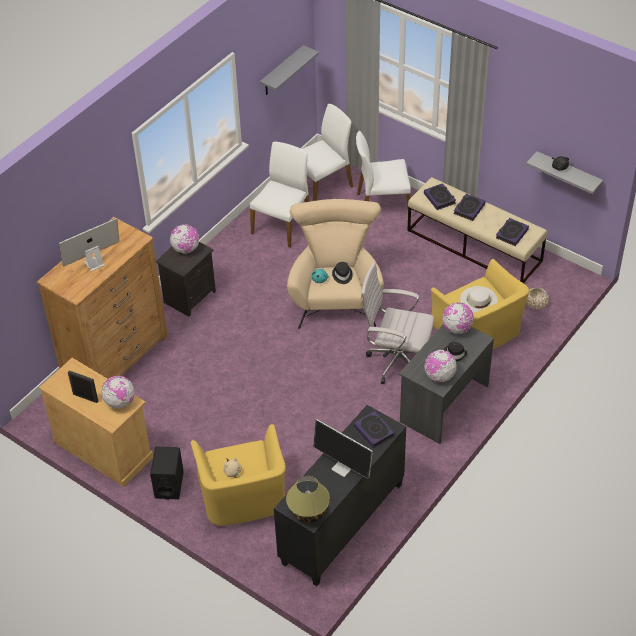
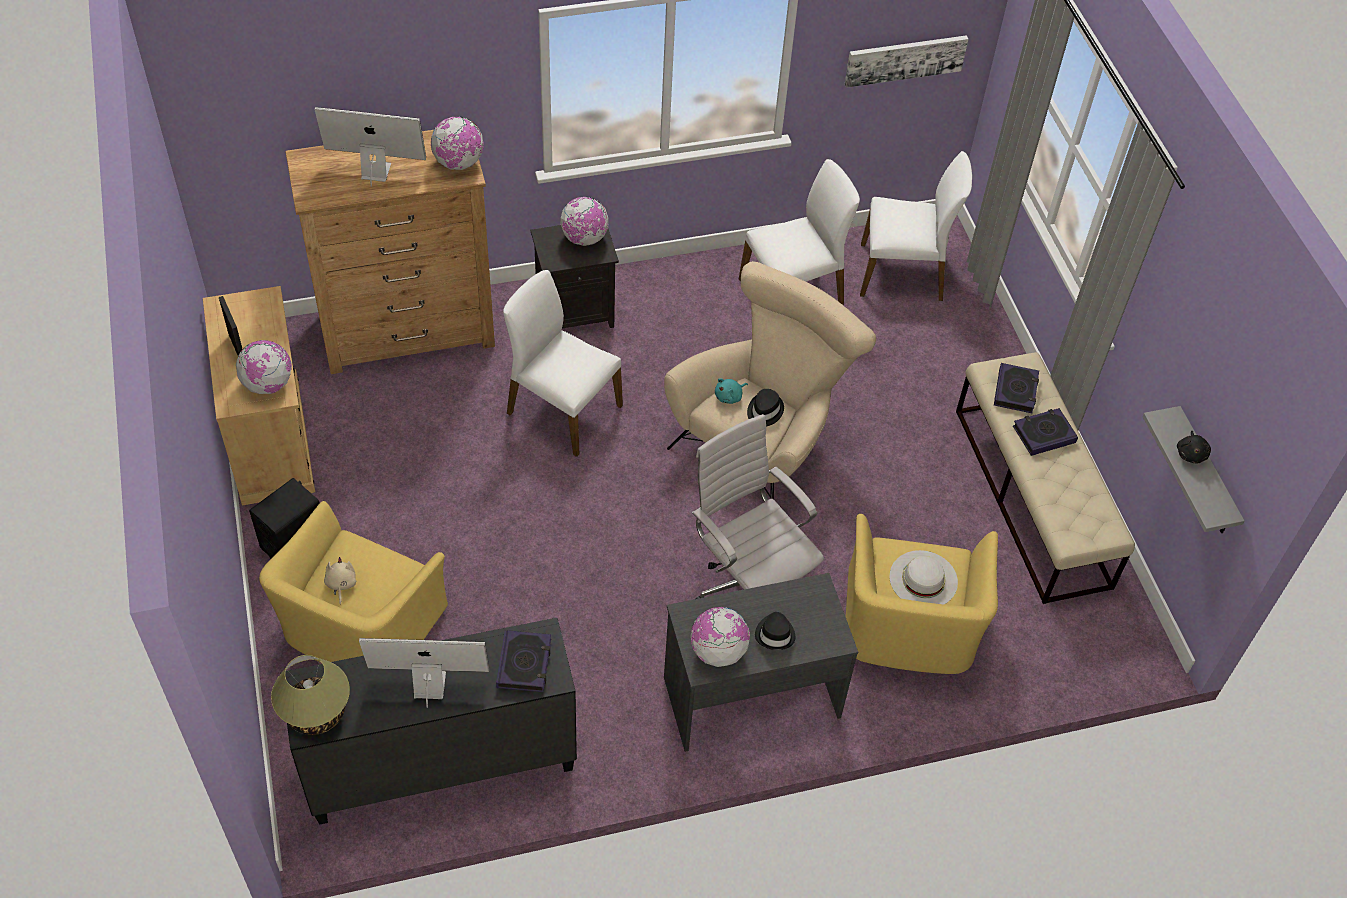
camera: 35 degrees right, 5 degrees up
(282, 71) = (905, 59): grey shelf -> picture
(343, 467) = (428, 685): monitor -> monitor turned 105 degrees clockwise
(382, 204) = (958, 352): white chair -> white chair (562, 409)
(457, 328) = (819, 598): globe -> globe (459, 163)
(511, 234) = (1071, 514): book -> none
(536, 304) = (1037, 647): beige planter -> none

